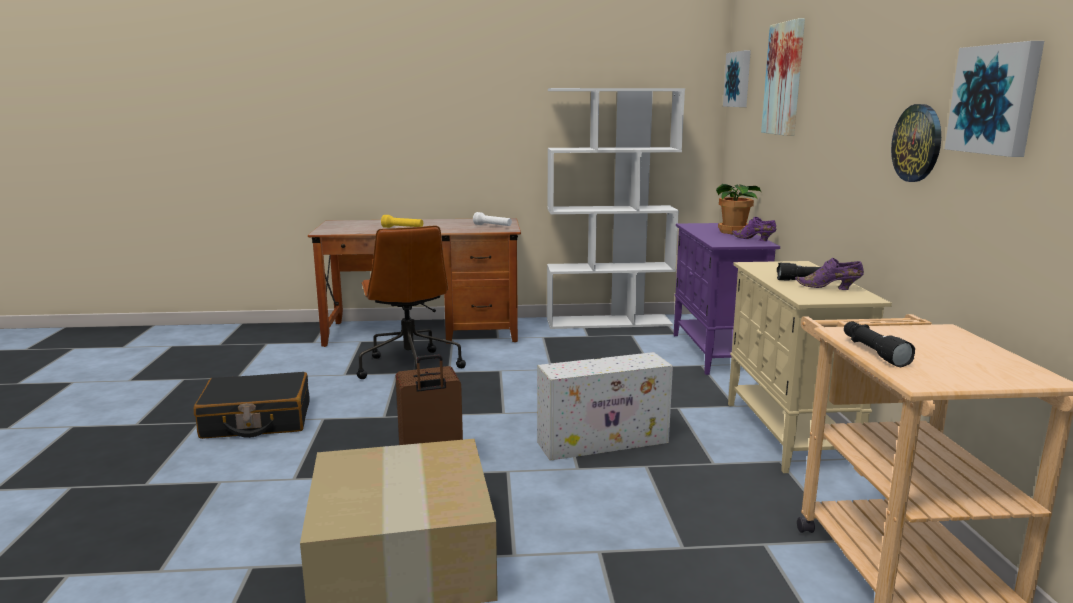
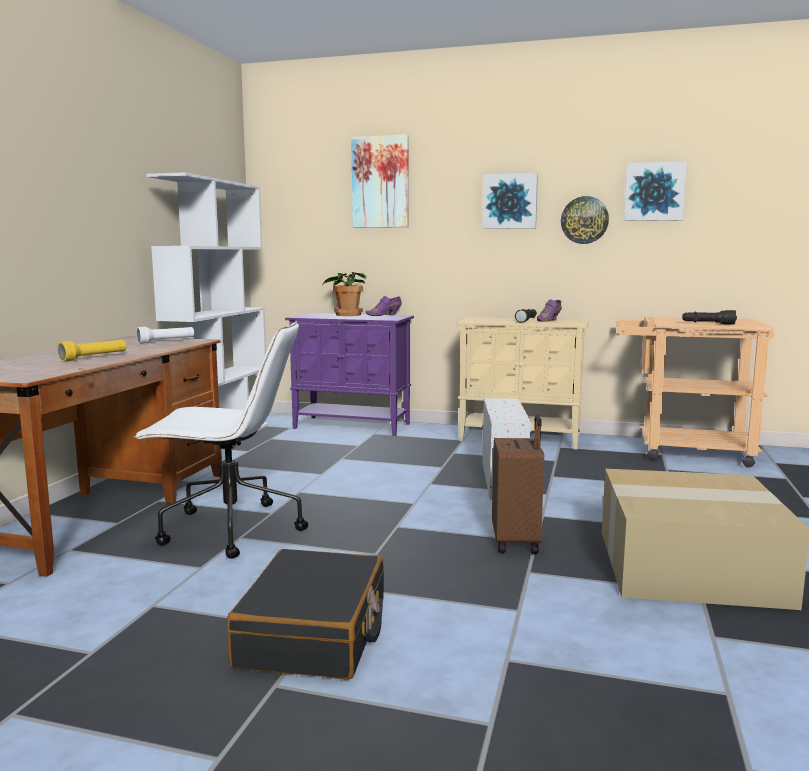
camera: 70 degrees left, 5 degrees down
(409, 367) = (229, 529): brown office chair -> white office chair
(739, 79) = (280, 183): picture -> picture (510, 201)

